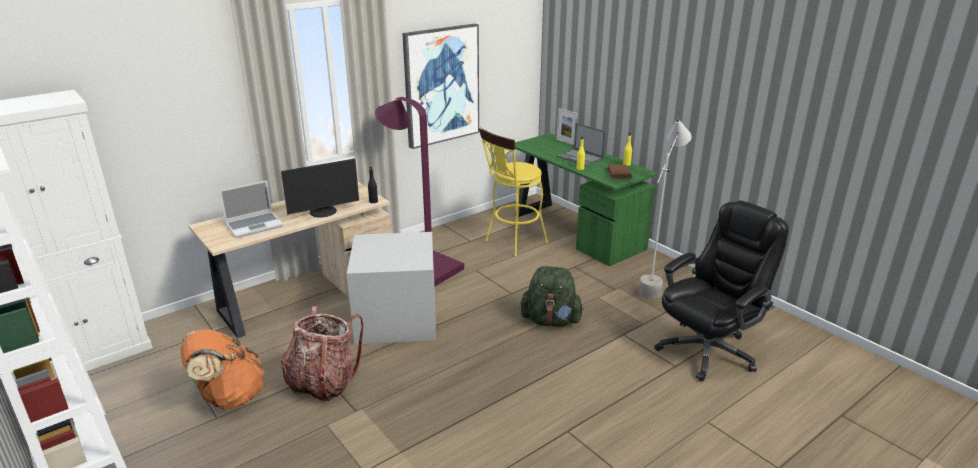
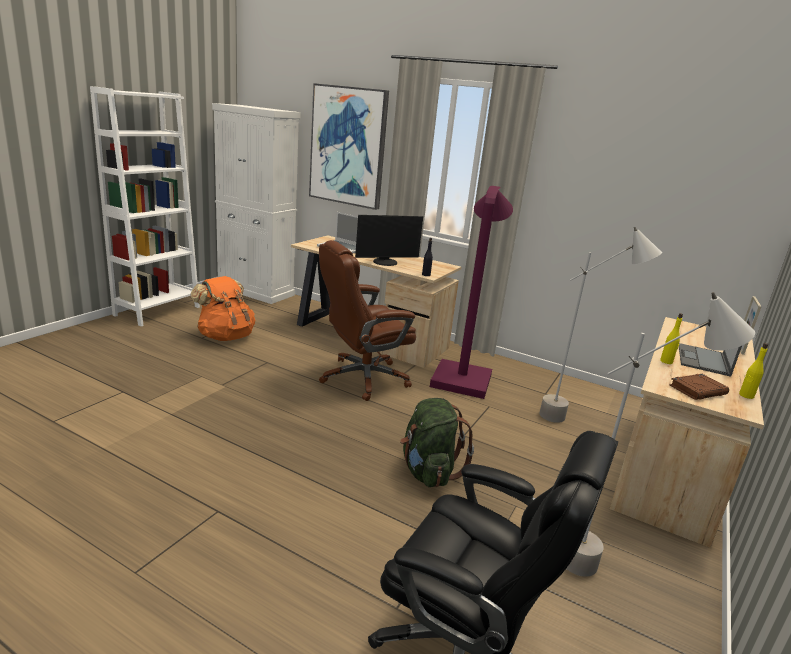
camera: 65 degrees right, 5 degrees down
(323, 212) = (385, 263): monitor -> monitor turned 60 degrees counterclockwise
(323, 383) = (254, 365): backpack -> none
(395, 320) = (362, 378): grey storage box -> brown office chair
(441, 85) = (602, 210): picture -> picture (348, 146)
(512, 243) = (574, 421): yellow stool -> grey floor lamp
(575, 230) = (670, 465): green desk -> beige desk

